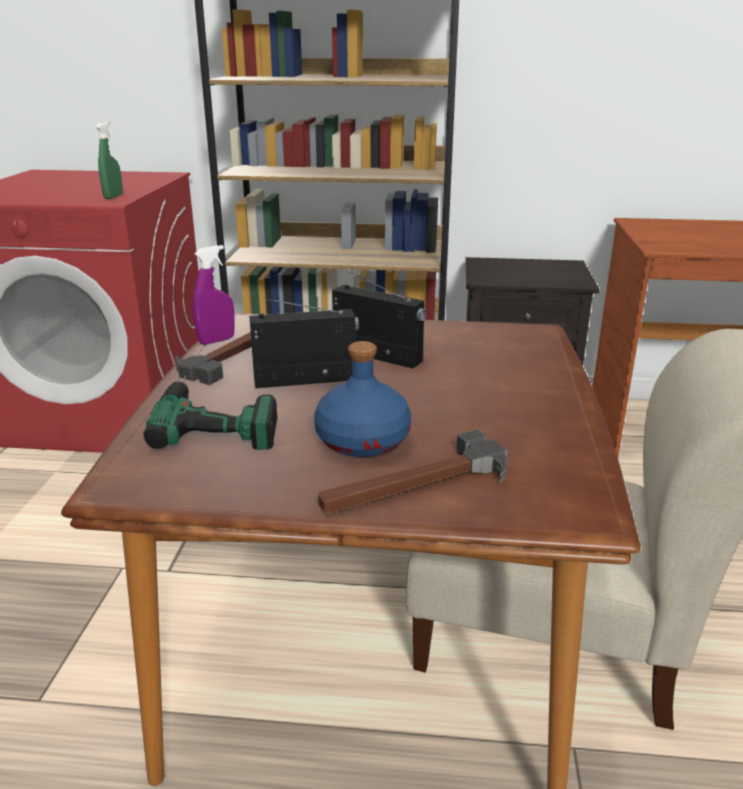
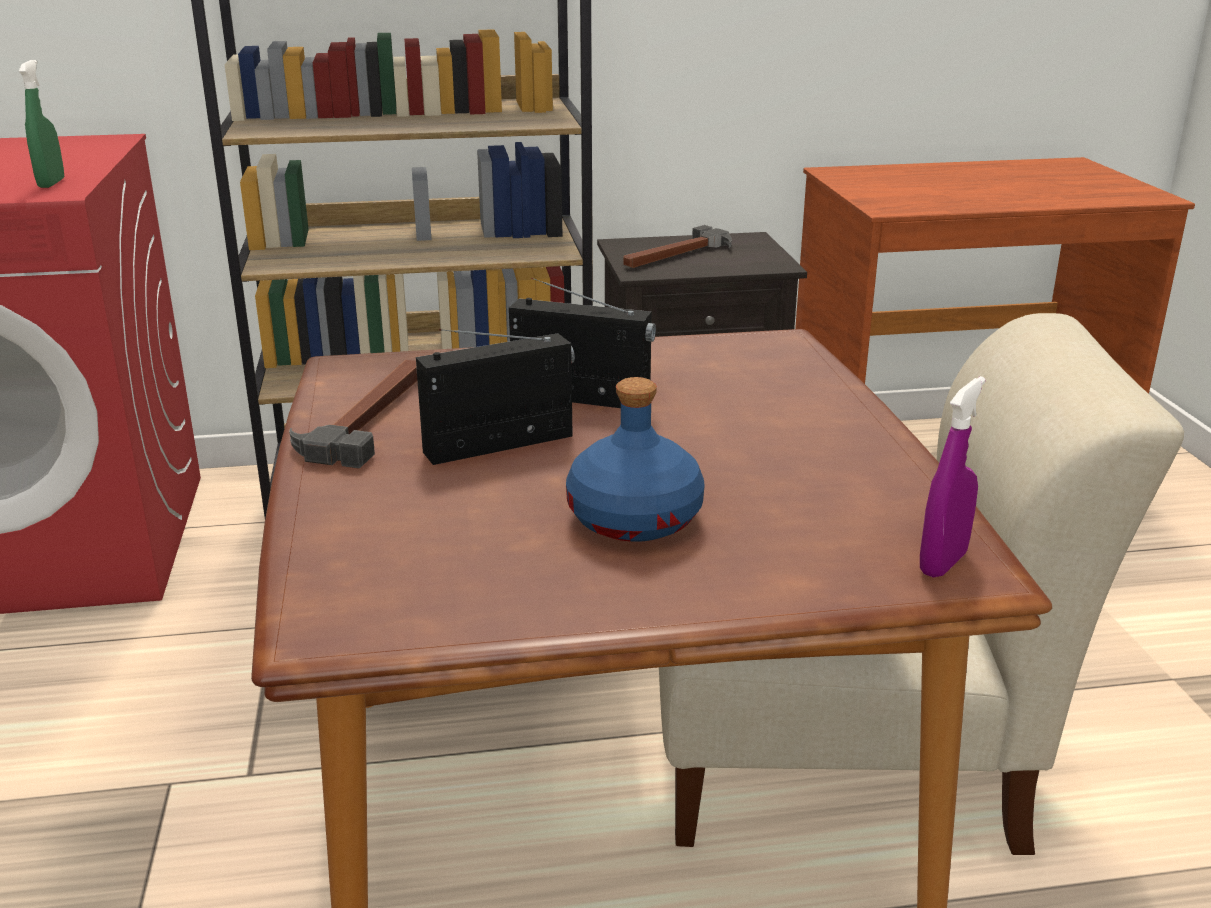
camera: 15 degrees left, 0 degrees up
(216, 341) = (326, 401): purple spray bottle -> purple spray bottle (943, 563)
(218, 416) = (404, 512): power drill -> none
(416, 486) = (742, 569): hammer -> hammer (677, 255)

